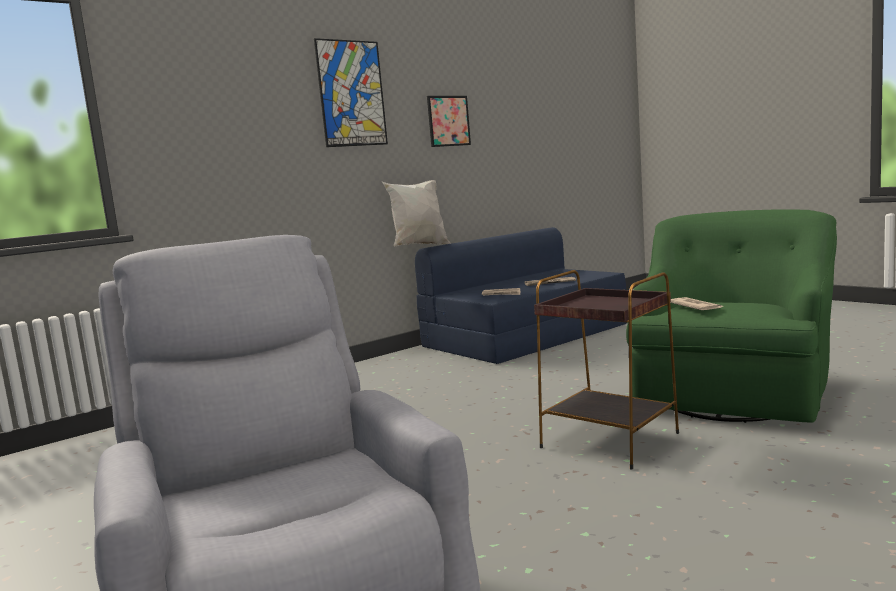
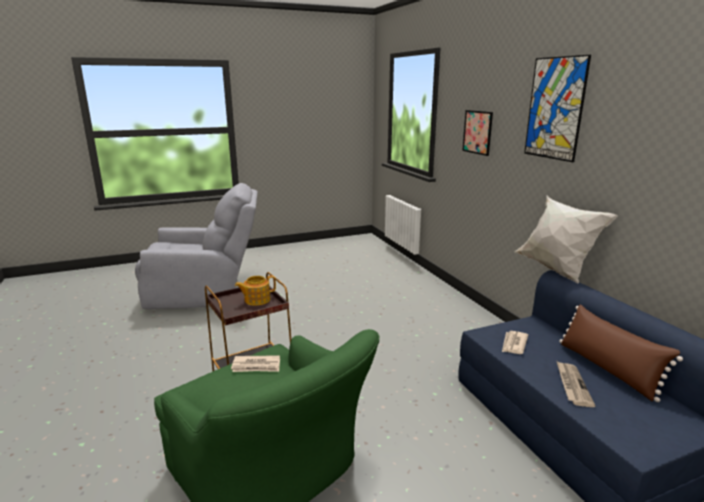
camera: 105 degrees right, 10 degrees up
(448, 121) = (657, 150): picture -> picture (477, 132)
(515, 281) = (607, 369): none -> brown pillow
(588, 304) = (256, 300): none -> teapot

